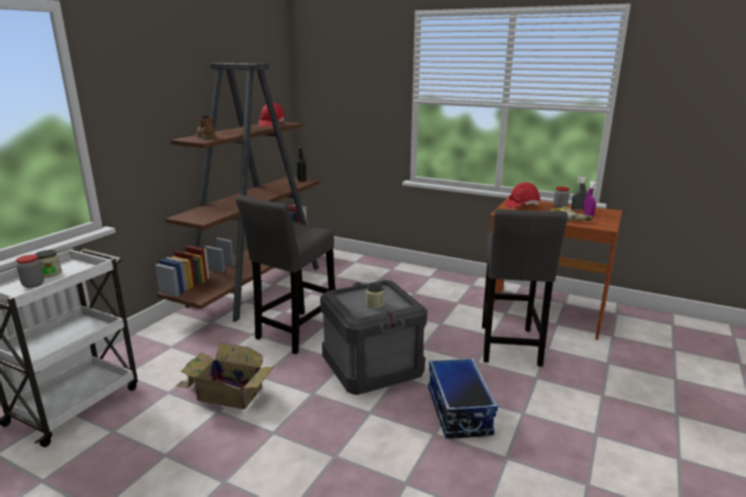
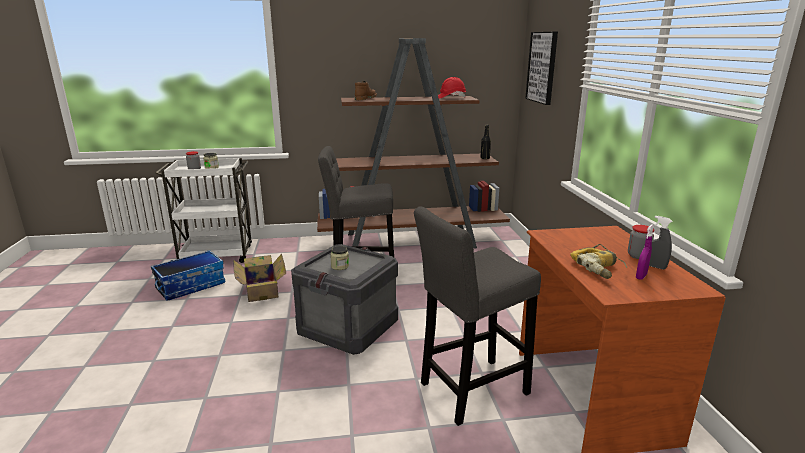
camera: 55 degrees right, 0 degrees up
(337, 87) = (542, 67): none -> picture
(457, 411) = (321, 393): storage box -> storage box (191, 286)
(522, 205) = (596, 237): red hard hat -> none

